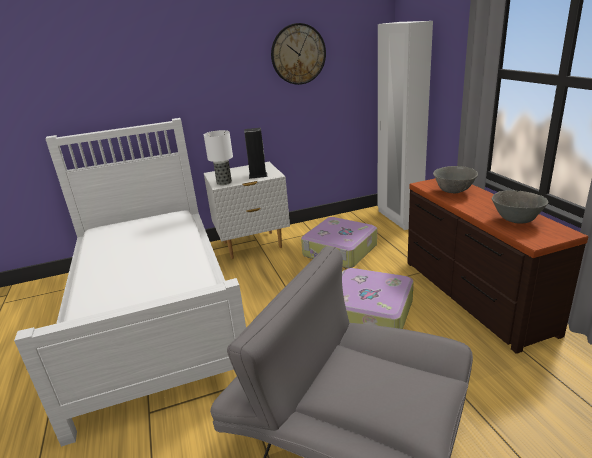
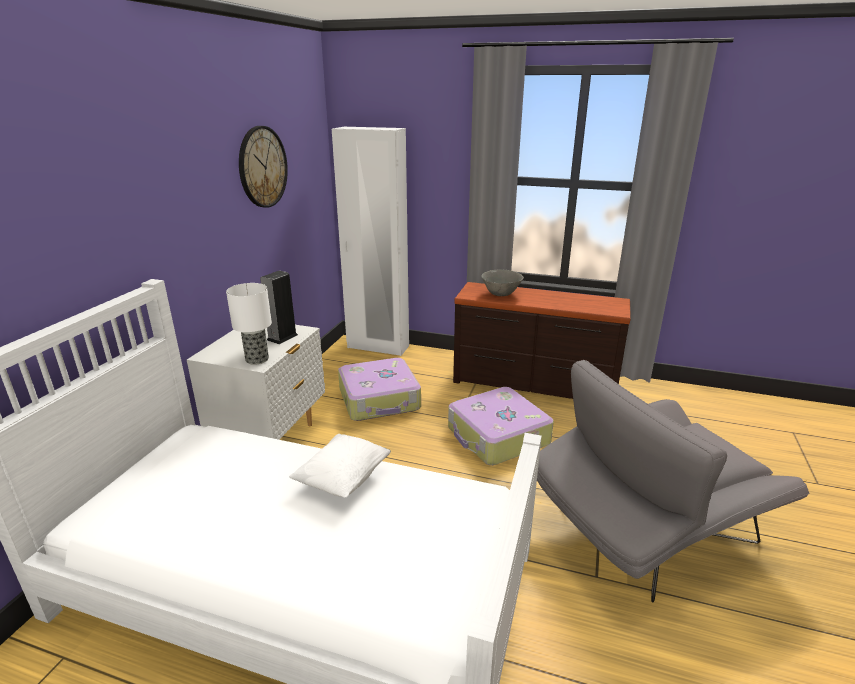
camera: 55 degrees left, 0 degrees up
(176, 263) = (343, 479): none -> white pillow
(516, 220) = (581, 302): grey bowl -> none

